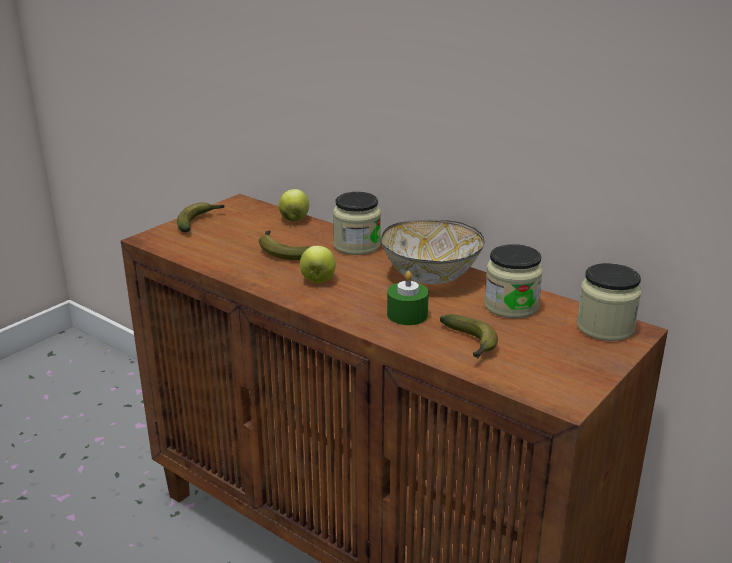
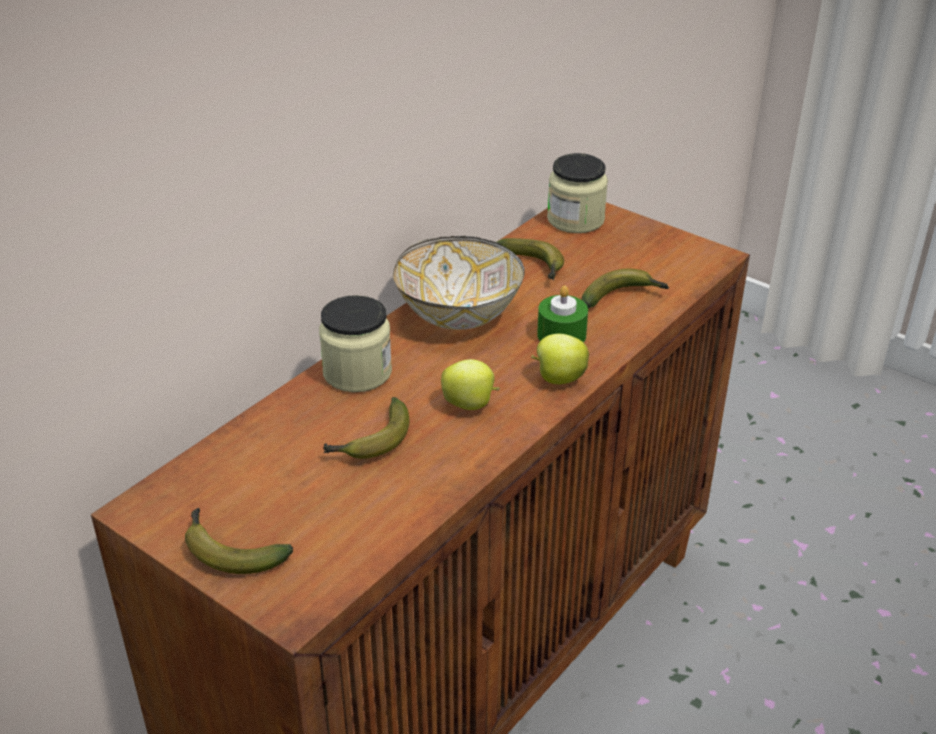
camera: 90 degrees left, 10 degrees up
(294, 220) = (244, 436): apple -> apple (558, 379)
(511, 306) = (534, 266): jar -> banana

